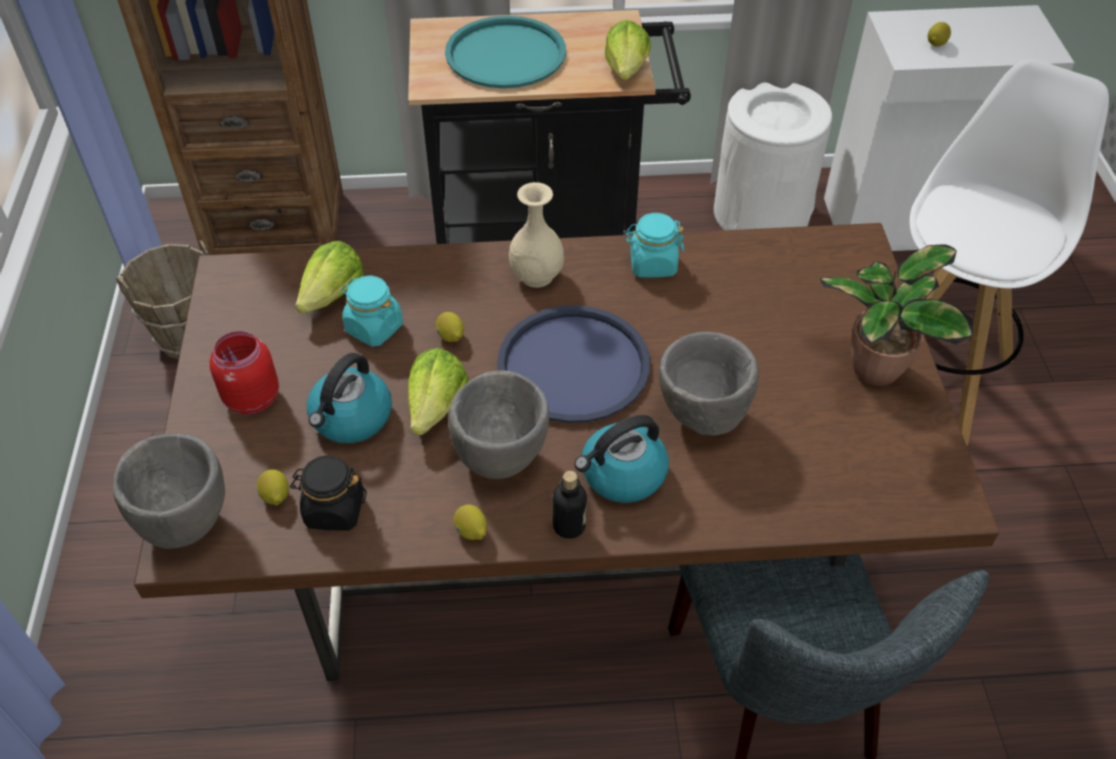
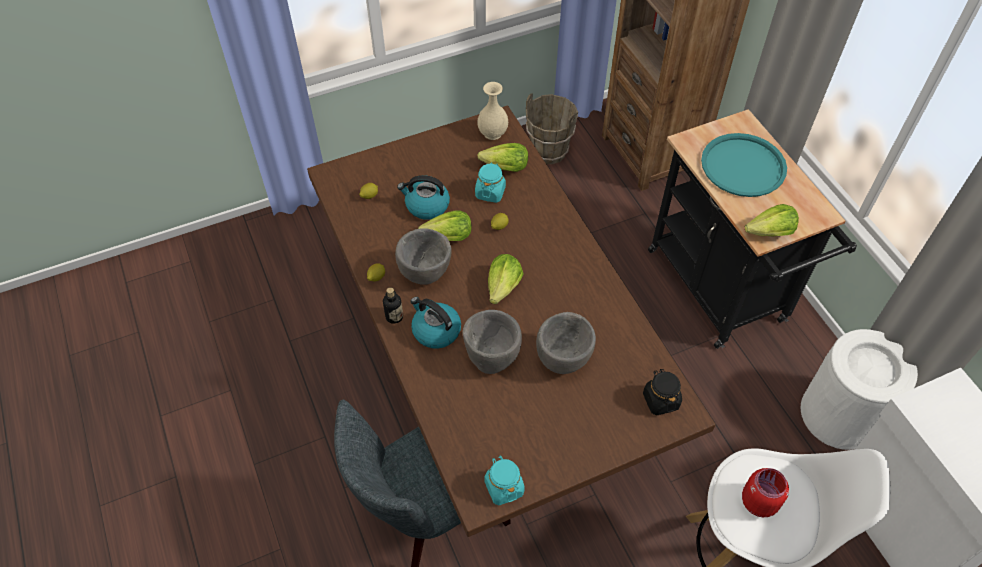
camera: 70 degrees right, 5 degrees up
(186, 522) = (344, 171): grey bowl -> grey bowl (563, 361)
(250, 399) = (422, 163): red jar -> red jar (758, 501)
(334, 510) = (369, 220): black jar -> black jar (660, 400)
(536, 275) = (564, 249): beige vase -> beige vase (493, 133)
(573, 365) = (503, 287): blue tray -> lettuce
(652, 264) = (603, 303): turquoise jar -> turquoise jar (504, 487)
(872, 369) = (569, 441): potted plant -> none
(936, 43) = (950, 423): lemon -> none

